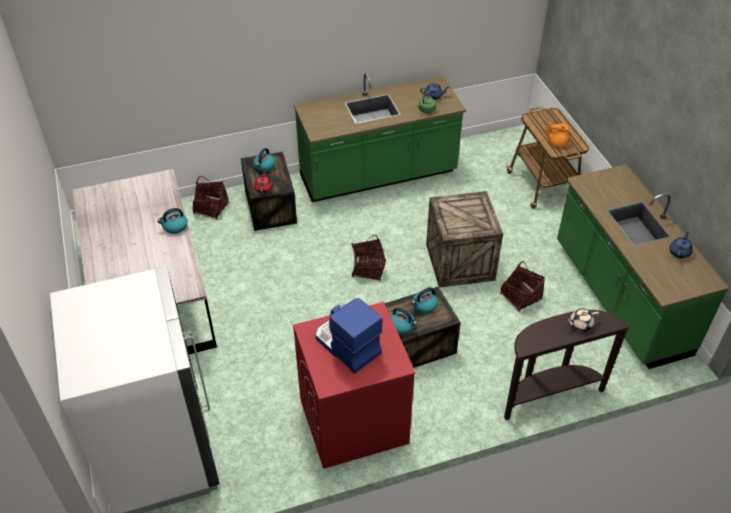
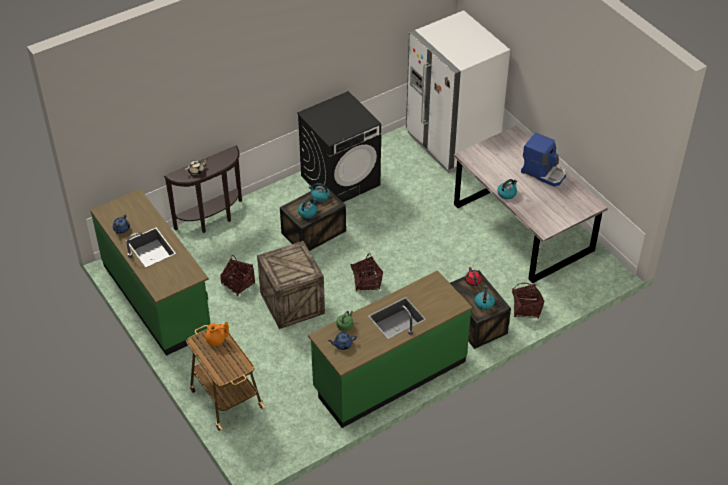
camera: 165 degrees right, 0 degrees up
(346, 346) = (342, 117): coffee machine -> coffee machine (543, 172)
(353, 421) = (340, 180): red washing machine -> black washing machine

